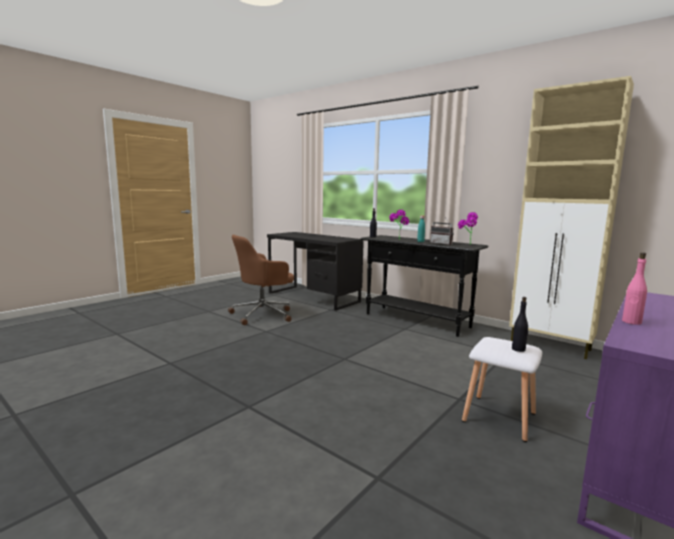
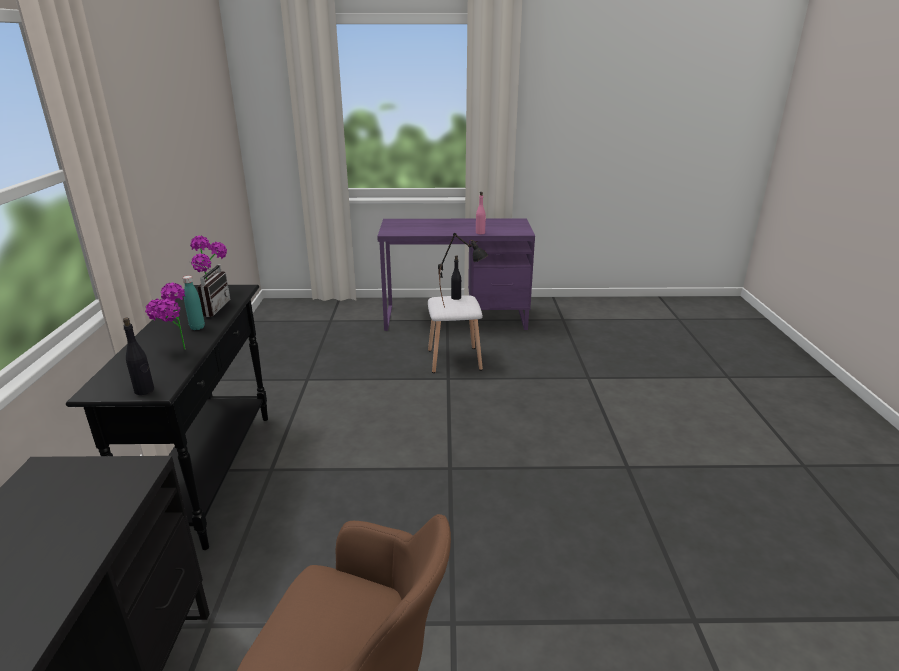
camera: 130 degrees left, 15 degrees up
(488, 344) = (462, 307): none -> black table lamp
(551, 346) = (246, 362): beige cabinet -> none

